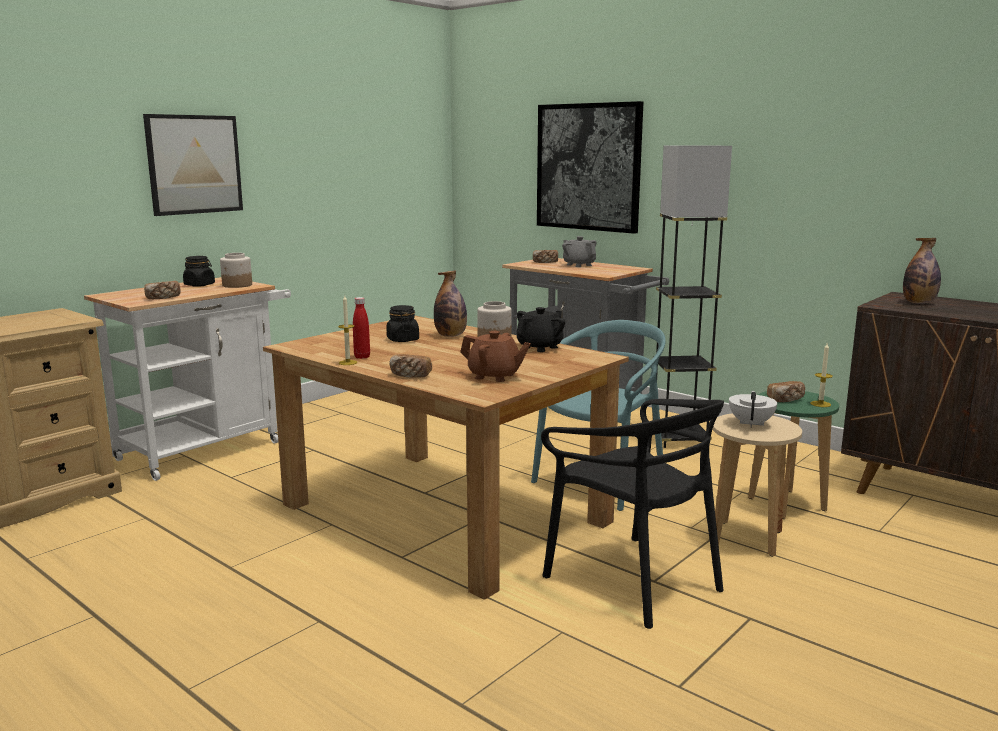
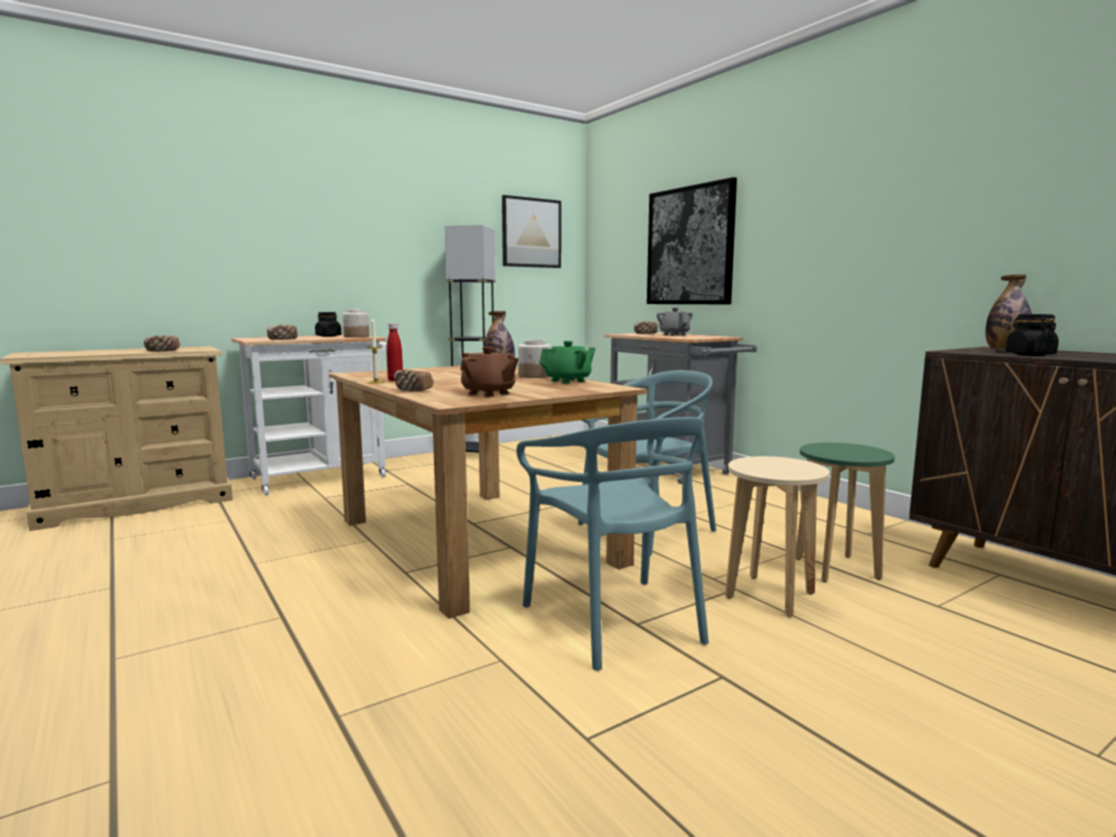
camera: 15 degrees right, 5 degrees down
(194, 164) = (337, 239): picture -> picture (531, 233)
(402, 340) = (452, 374): black jar -> black jar (1030, 354)
(540, 347) = (568, 381): black teapot -> green teapot
(633, 580) = (615, 620): black chair -> turquoise chair
(679, 439) = (752, 502): grey floor lamp -> grey floor lamp (475, 453)
(751, 424) = (773, 465): white teapot -> none
(786, 400) = (833, 450): bread -> bread (162, 351)
(820, 404) = (871, 455): candle -> none

